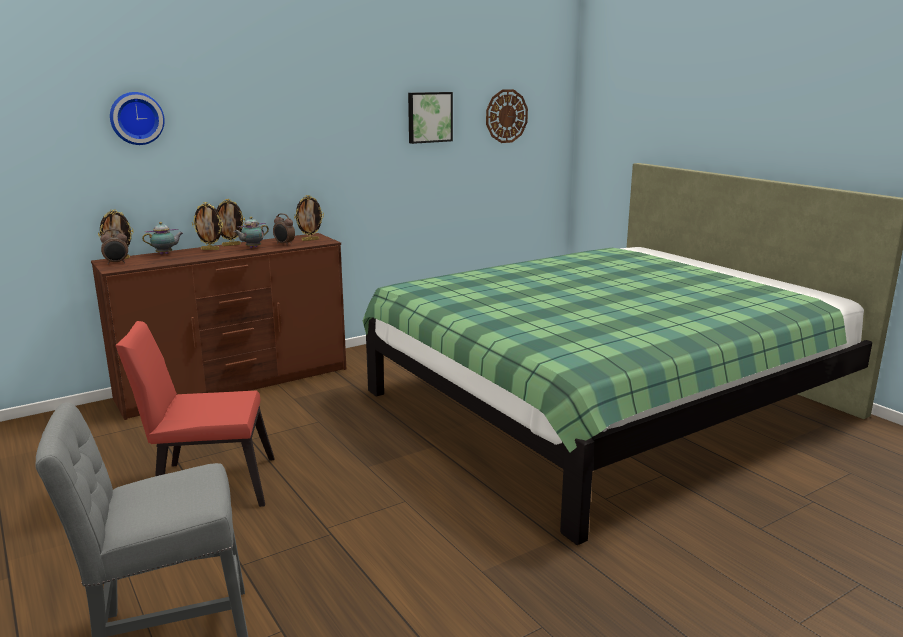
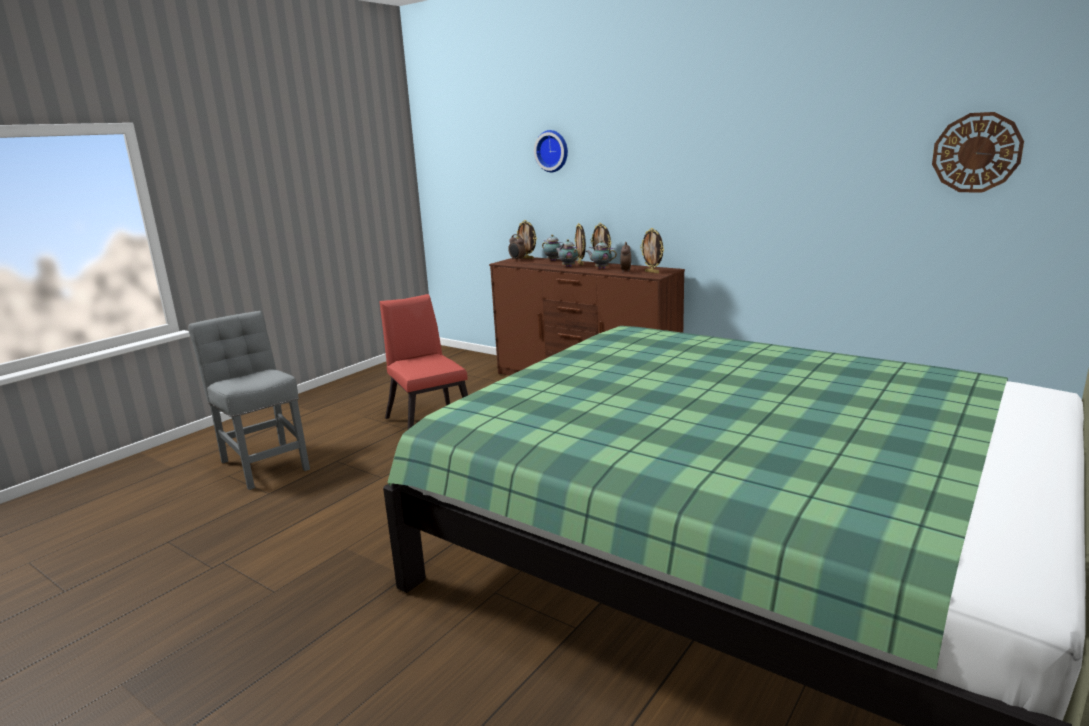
camera: 70 degrees right, 0 degrees up
(212, 254) = (568, 266): none -> teapot
(429, 117) = (836, 153): picture -> none

